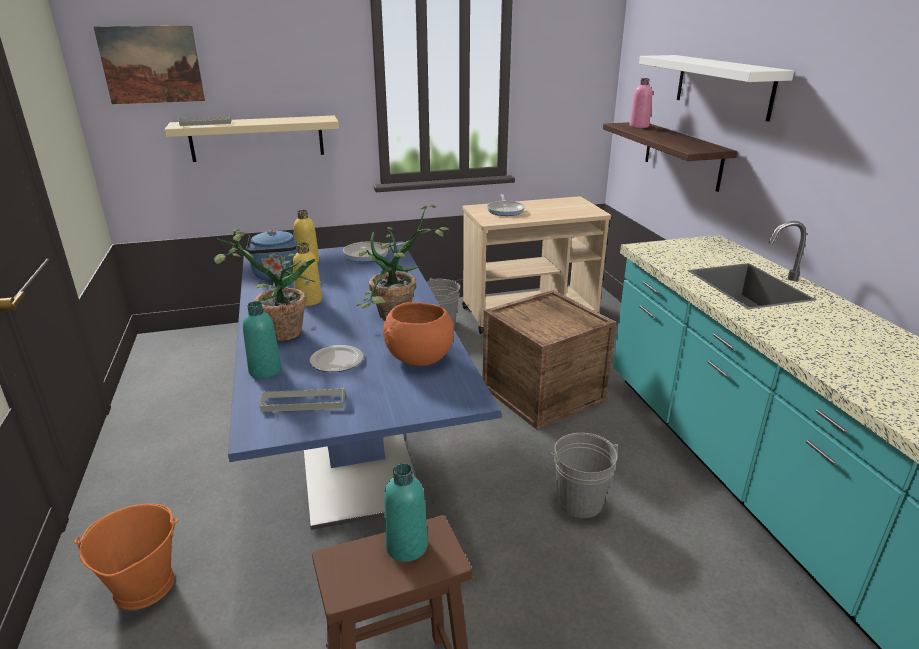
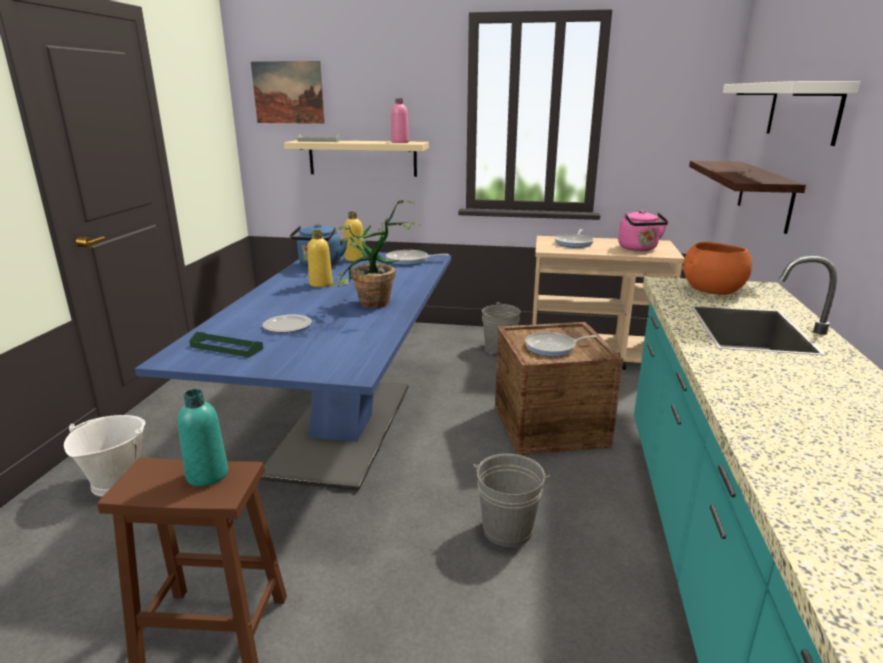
camera: 25 degrees right, 5 degrees down
(143, 585) = (116, 481): orange bucket -> white bucket
(265, 370) = (228, 322): turquoise bottle -> none
(276, 332) = (270, 300): potted plant -> none
(303, 403) = (226, 348): grey tray -> green tray
(417, 357) = (352, 336): orange bowl -> orange bowl (711, 291)
(549, 322) = (553, 347): none -> frying pan
(566, 209) = (639, 249): none -> pink kettle
(639, 126) = (726, 163): pink bottle -> pink bottle (400, 142)

